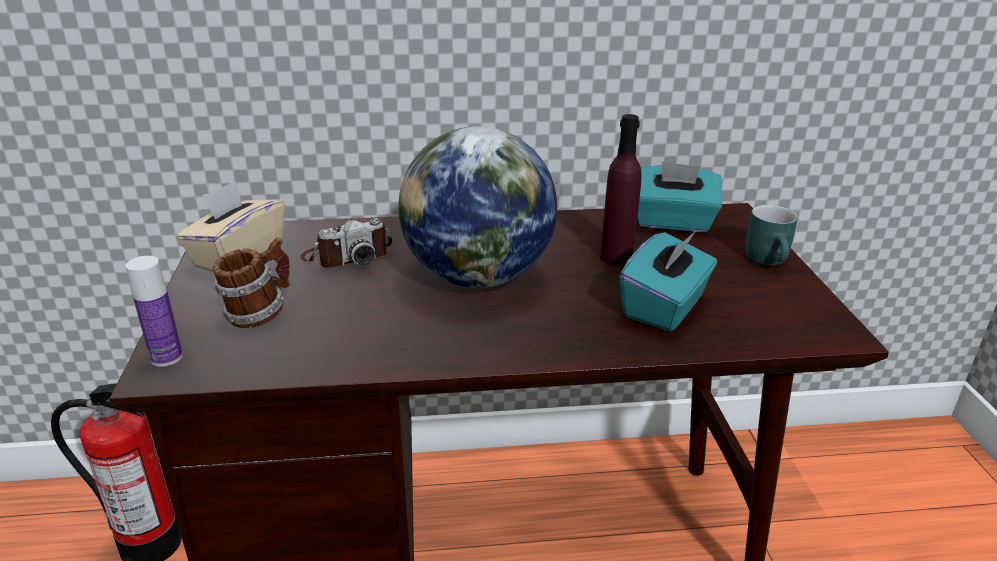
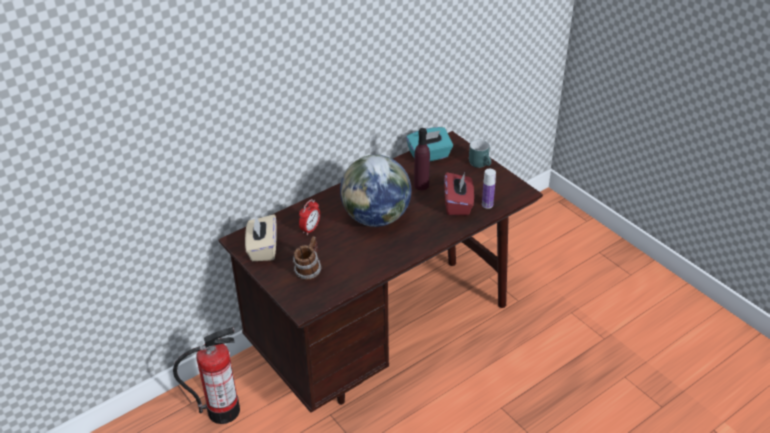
camera: 30 degrees left, 10 degrees up
(166, 357) = (297, 302): bottle -> bottle (487, 204)
(347, 256) = (310, 229): camera -> alarm clock
(665, 307) = (458, 204): turquoise tissue box -> red tissue box

